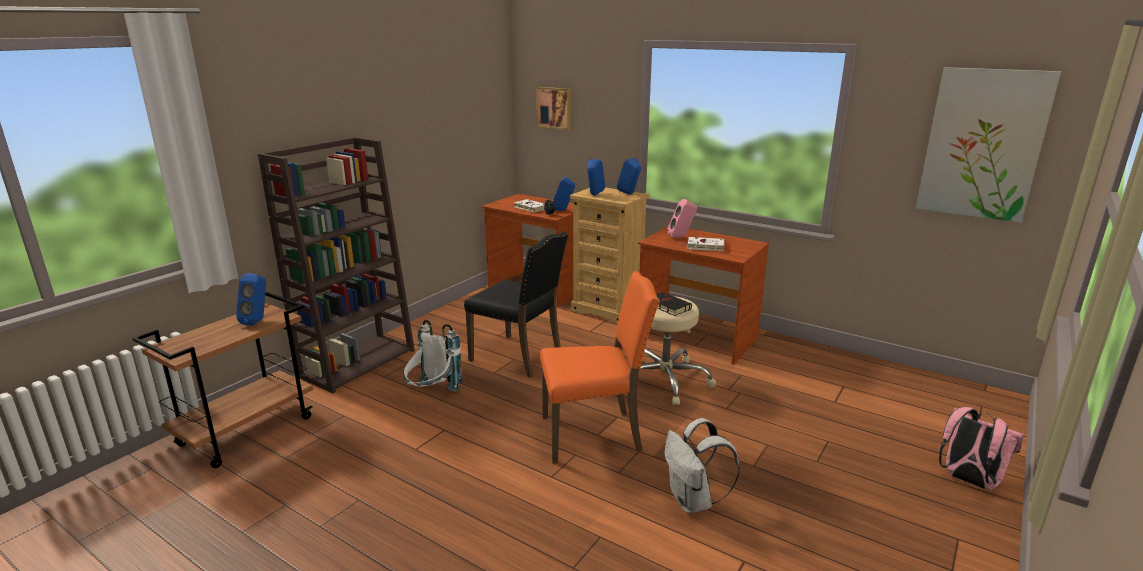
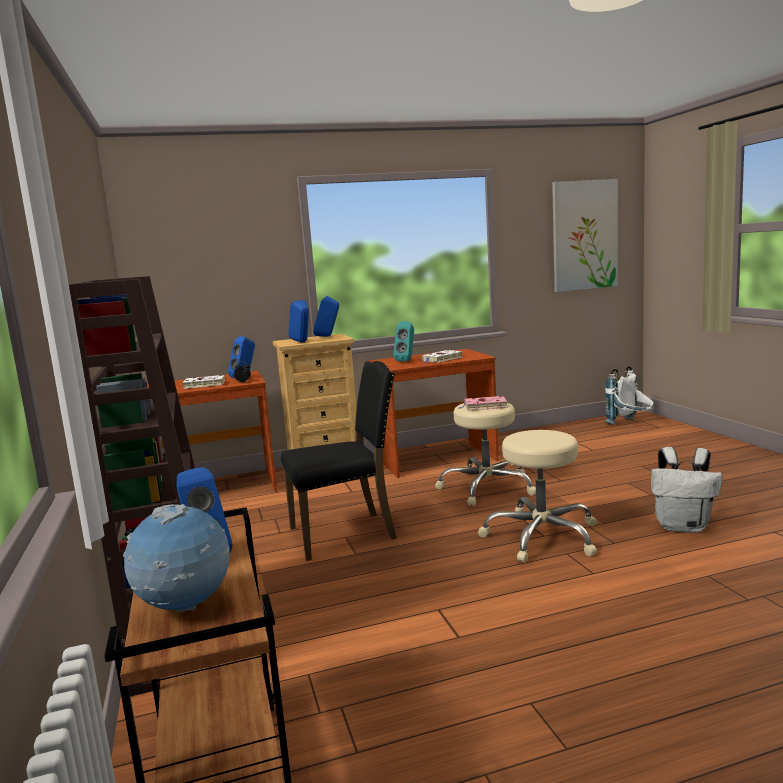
camera: 50 degrees left, 10 degrees down
(200, 338) = (185, 608): none -> globe
(432, 394) = (349, 599): white backpack -> white backpack (631, 425)
(554, 108) = (185, 265): picture -> none
(594, 434) = (541, 537): orange chair -> beige stool
(667, 306) = (484, 406): black book -> pink book
(681, 237) = (407, 361): pink speaker -> turquoise speaker
(967, 480) = (720, 448): pink backpack -> none

